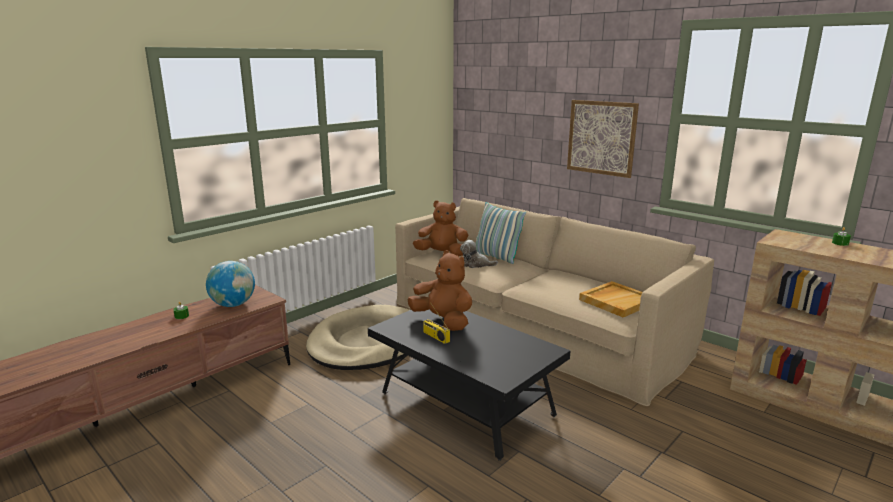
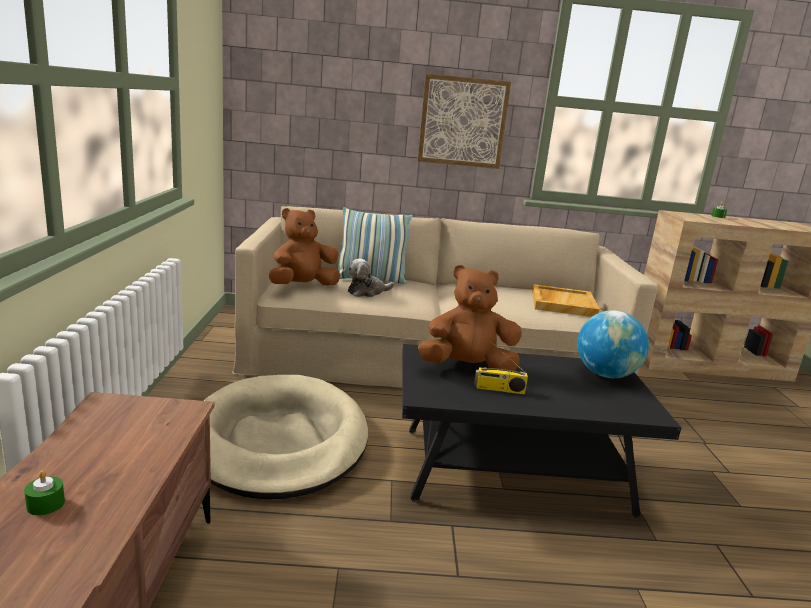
camera: 45 degrees left, 0 degrees up
(233, 305) = (128, 441): globe -> globe (605, 374)

